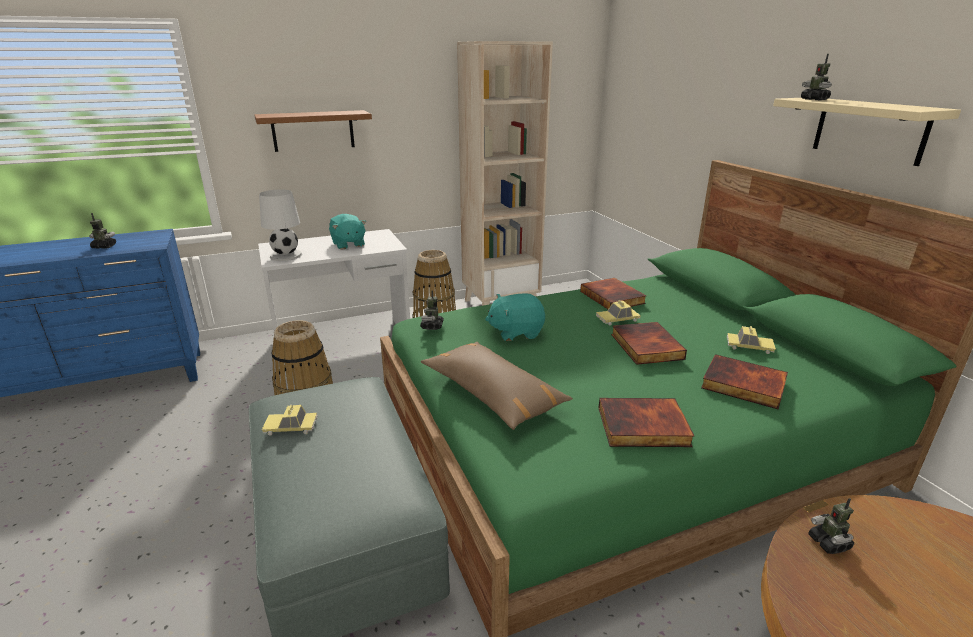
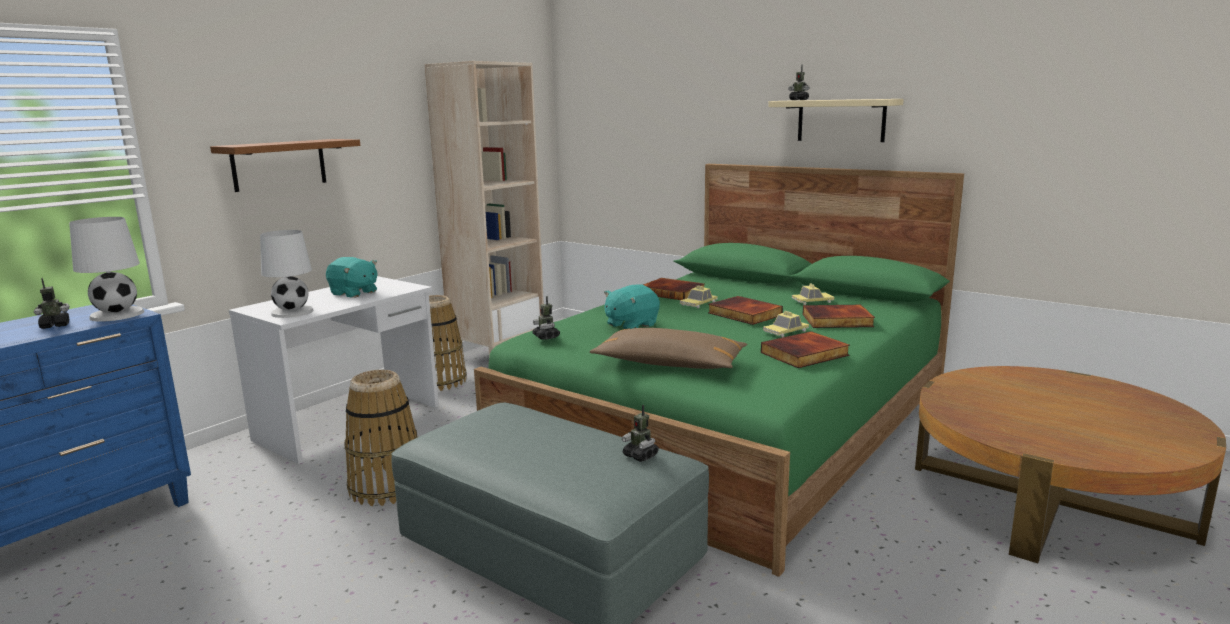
camera: 30 degrees left, 10 degrees down
(145, 244) = (116, 315): none -> white table lamp
(291, 427) = (483, 446): toy car -> toy car (785, 331)
(829, 543) = (955, 397): toy robot -> toy robot (640, 456)

